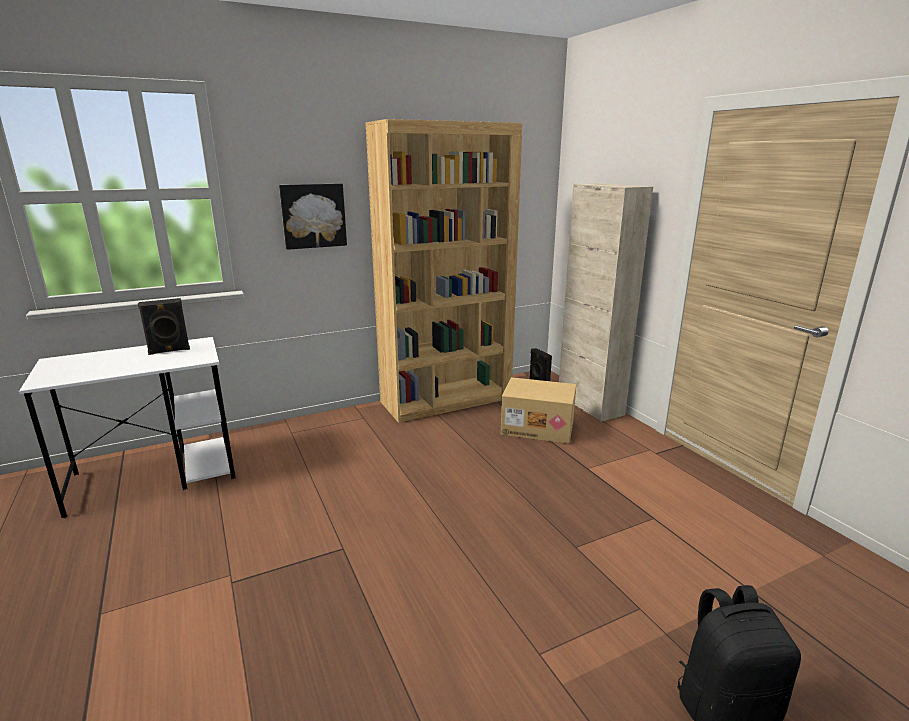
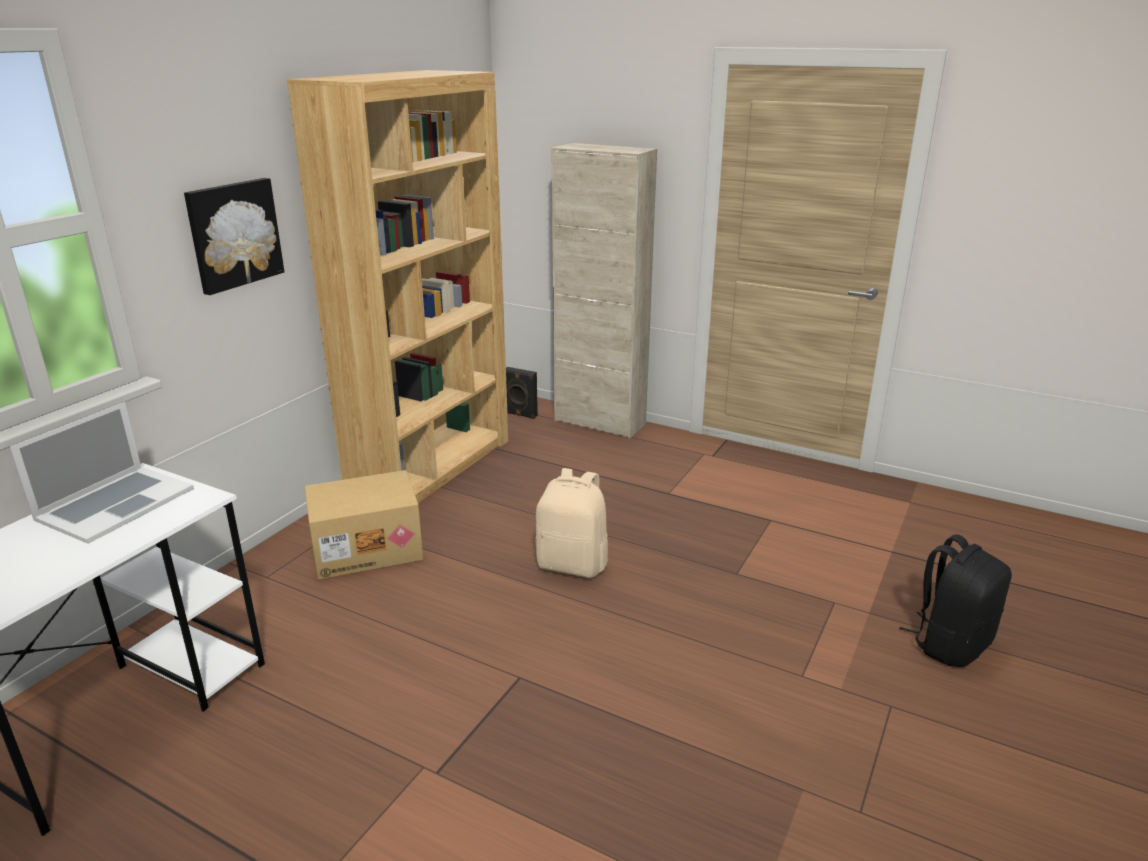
camera: 35 degrees left, 5 degrees up
(169, 351) = (115, 503): black speaker -> laptop
(461, 491) = (573, 564): none -> beige backpack
(538, 427) = (575, 465): cardboard box -> cardboard box (367, 548)

